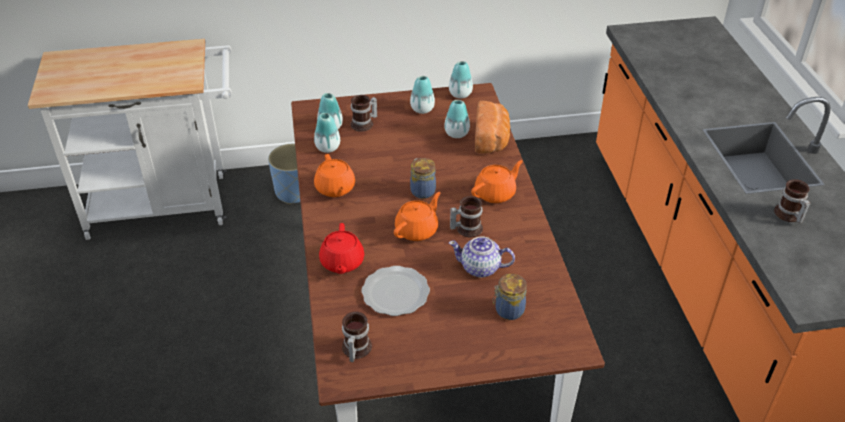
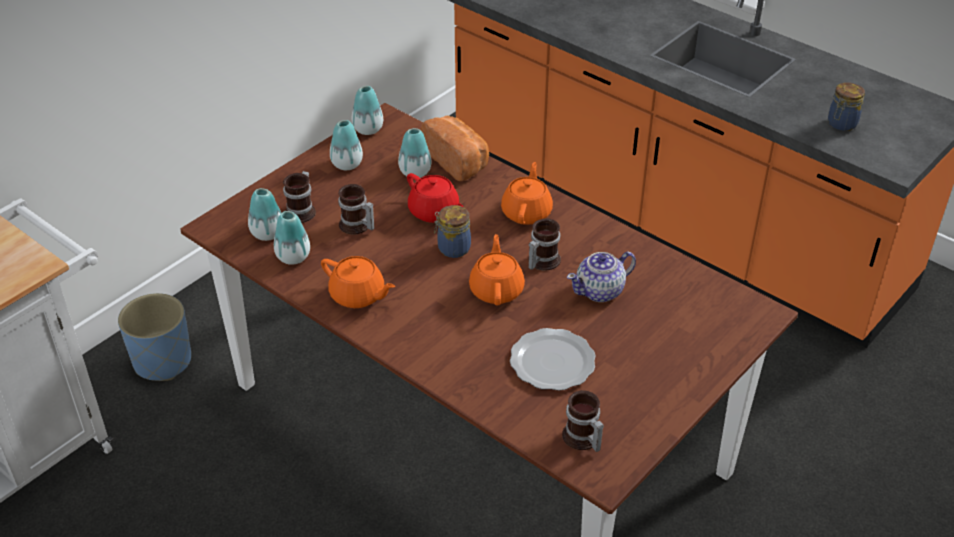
camera: 40 degrees left, 0 degrees up
(342, 262) = (462, 365): red teapot -> red teapot (434, 212)
(508, 310) = (670, 315): jar -> jar (841, 124)
(788, 215) = (800, 99): mug -> mug (356, 226)

